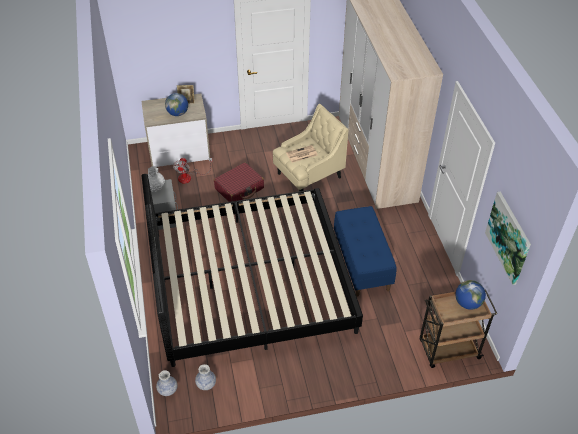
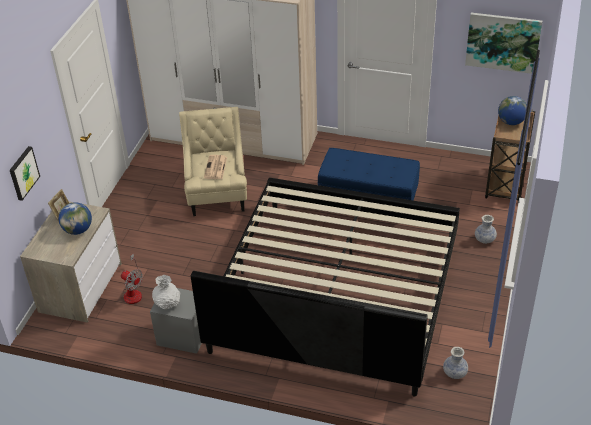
camera: 60 degrees left, 5 degrees down
(167, 390) = (445, 409): vase -> vase (484, 239)
(168, 56) = (23, 173): none -> picture
(239, 188) = (190, 254): red suitcase -> none

